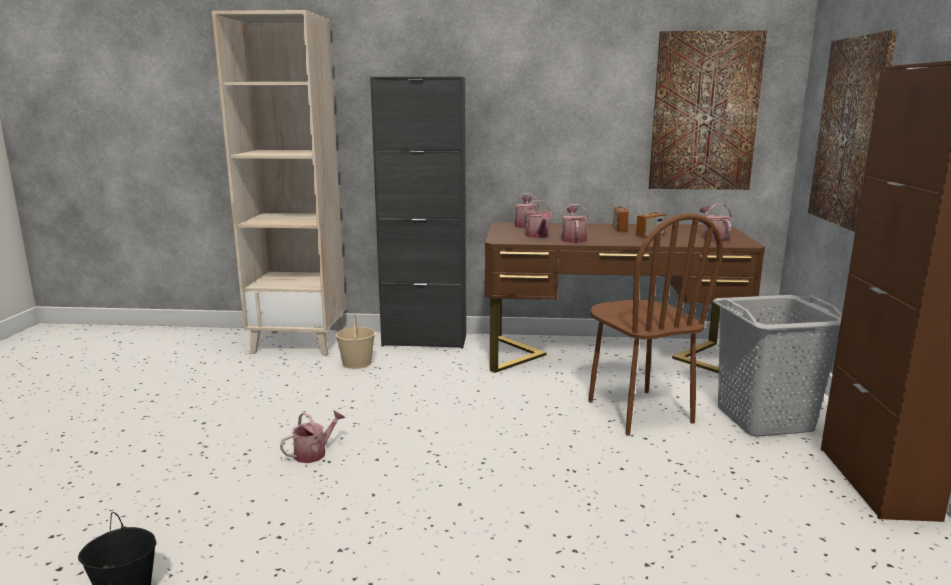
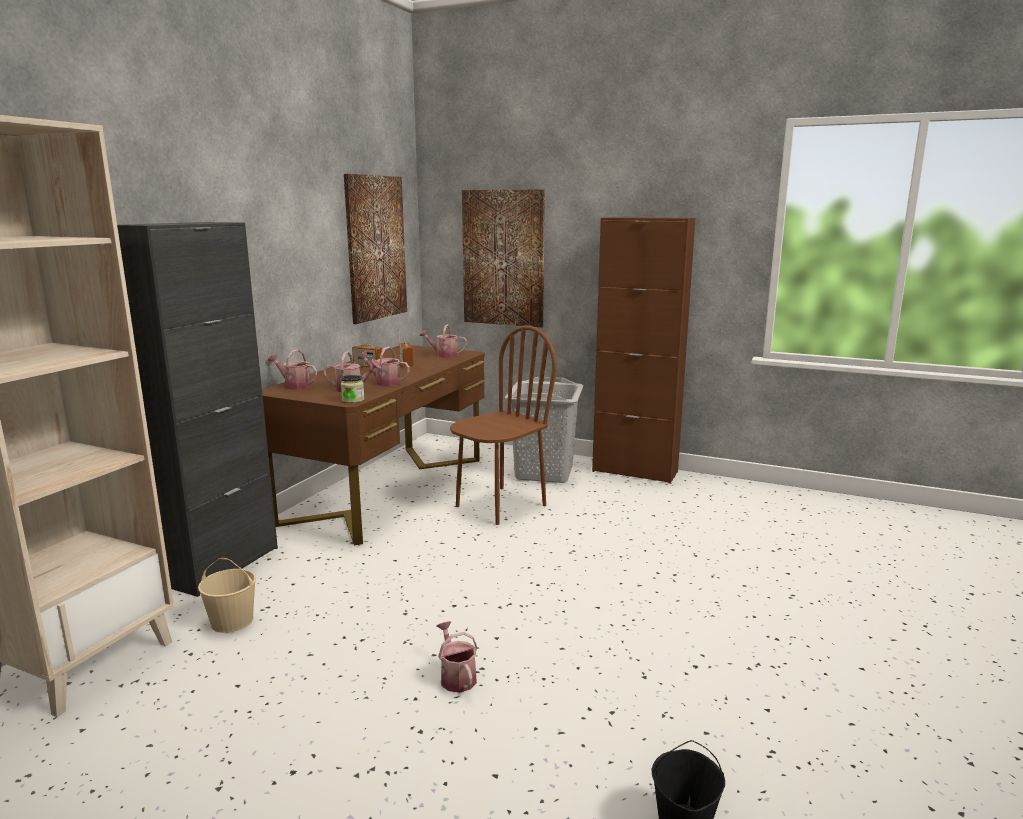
camera: 70 degrees left, 0 degrees up
(505, 240) = (353, 400): none -> jar
(638, 412) = (500, 505): brown chair -> brown chair turned 45 degrees counterclockwise

